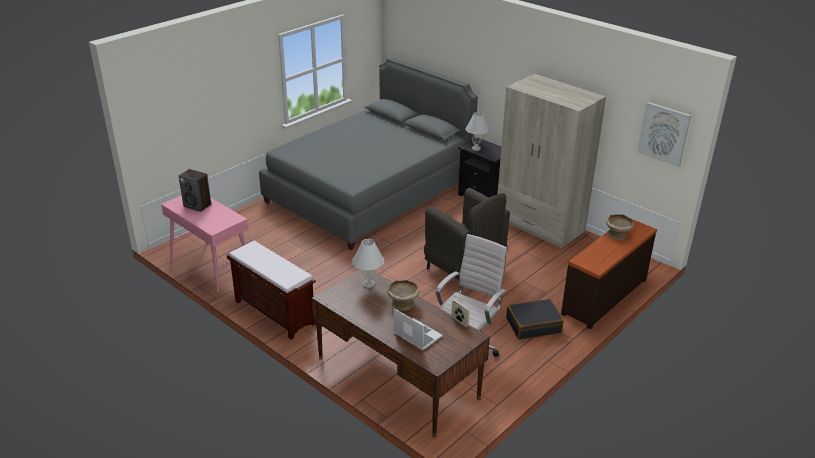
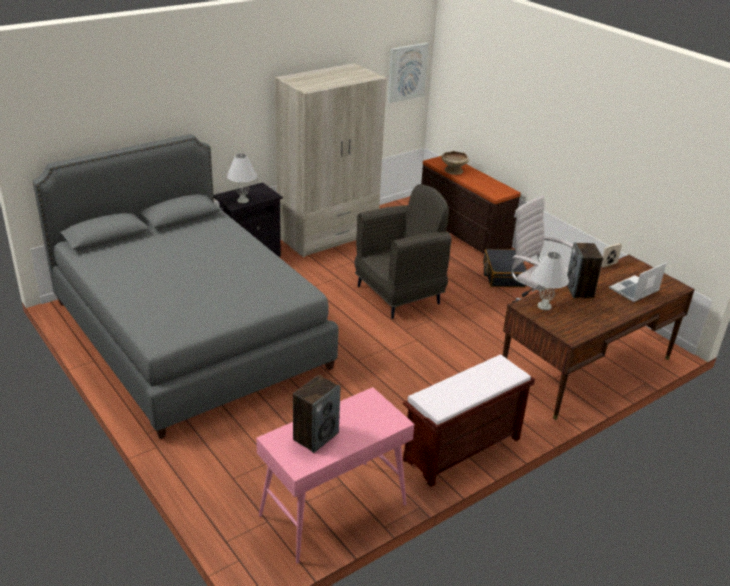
camera: 80 degrees left, 0 degrees up
(403, 303) = (579, 290): beige bowl -> speaker

